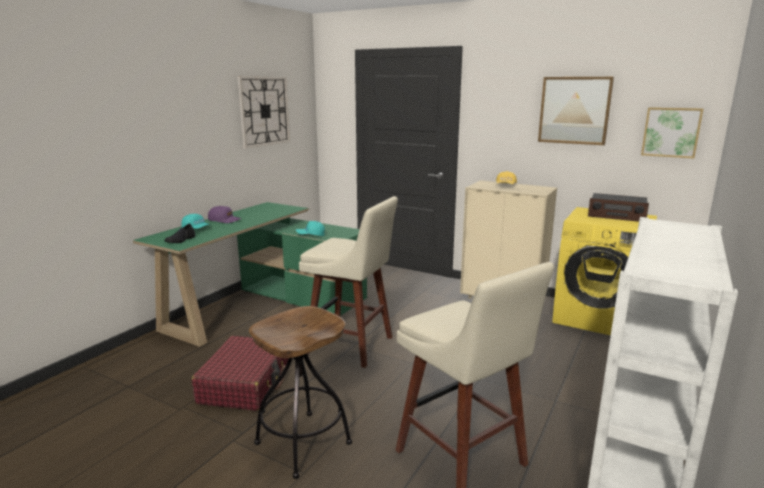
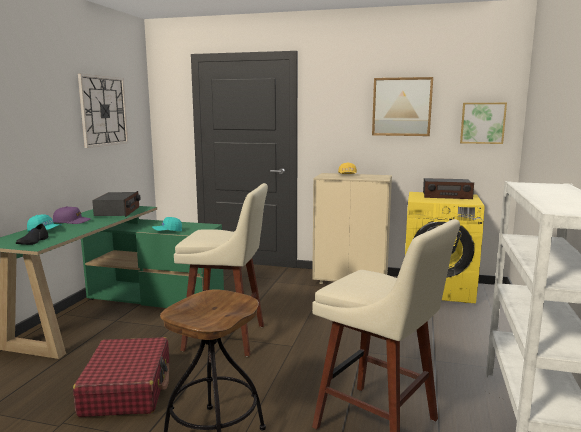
camera: 15 degrees left, 5 degrees down
(270, 211) = (118, 211): none -> radio

